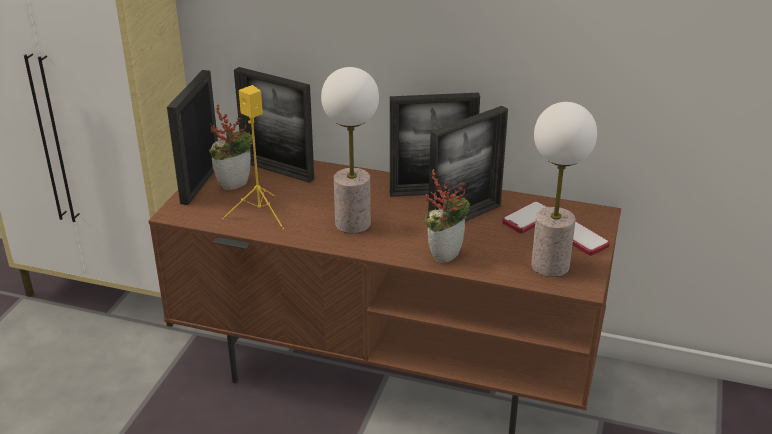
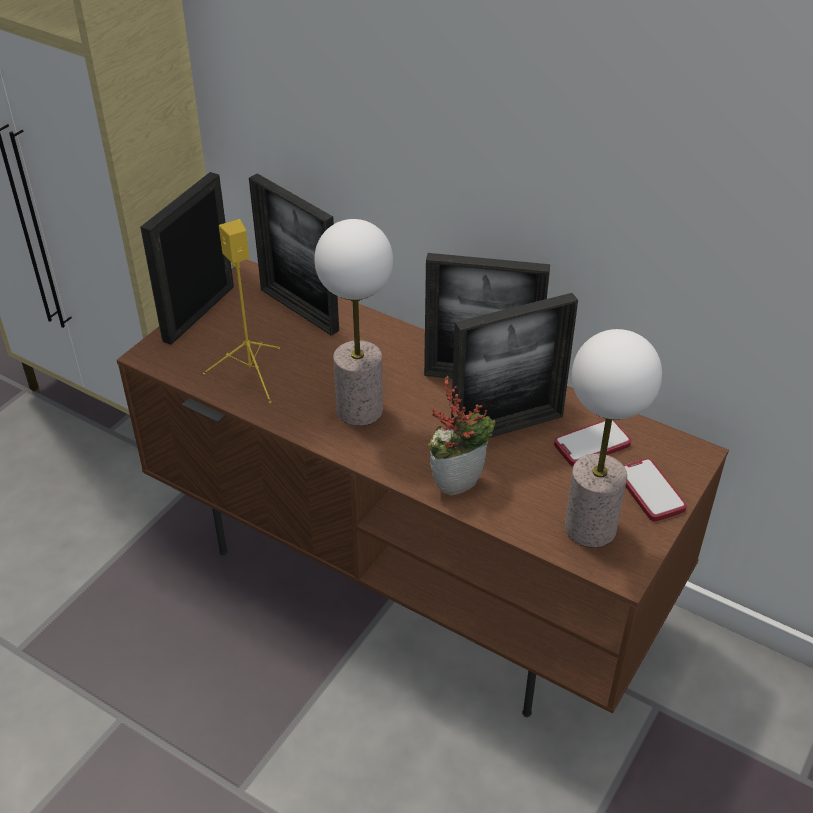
camera: 15 degrees right, 10 degrees up
(234, 183) = (239, 320): potted plant -> none

